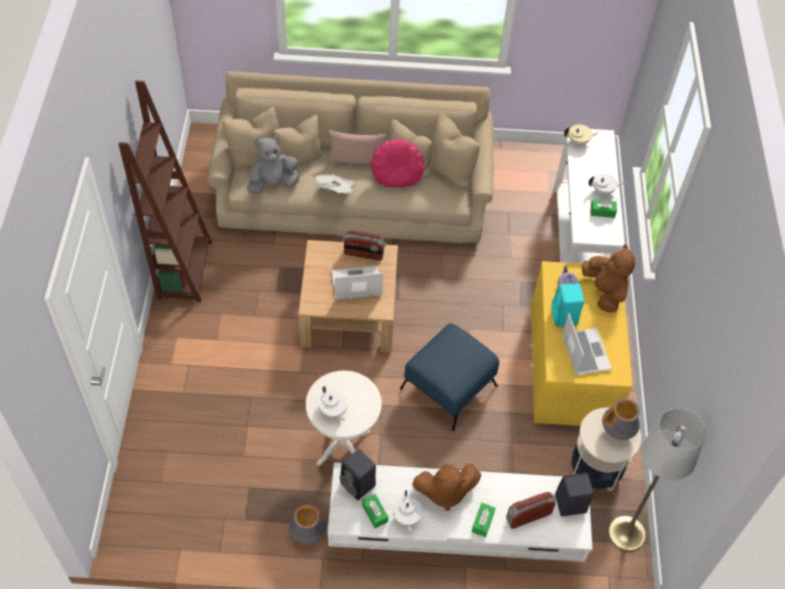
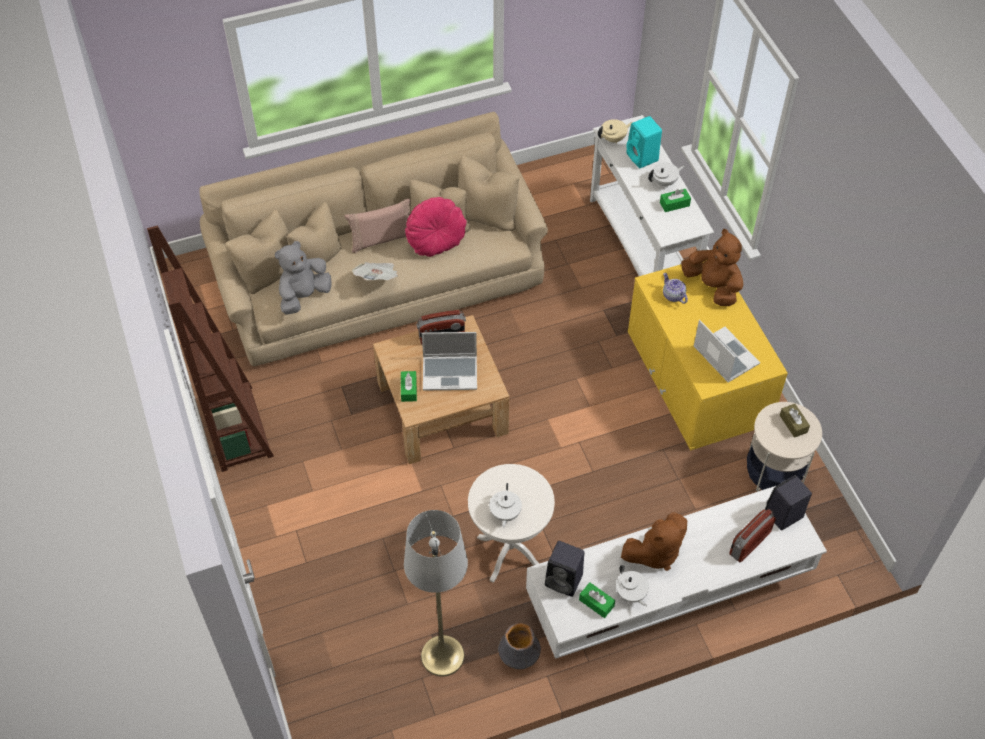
camera: 20 degrees left, 0 degrees up
(333, 411) = (505, 513): white teapot -> white teapot turned 60 degrees clockwise
(356, 285) = (450, 373): laptop -> laptop turned 150 degrees counterclockwise
(448, 387) = (585, 447): blue ottoman -> none
(482, 522) = (708, 567): green tissue box -> green tissue box (409, 389)
(564, 317) = (687, 327): turquoise speaker -> turquoise speaker (643, 158)
(617, 431) = (793, 424): vase -> brown tissue box
(626, 533) = (834, 526): grey floor lamp -> grey floor lamp (442, 656)

